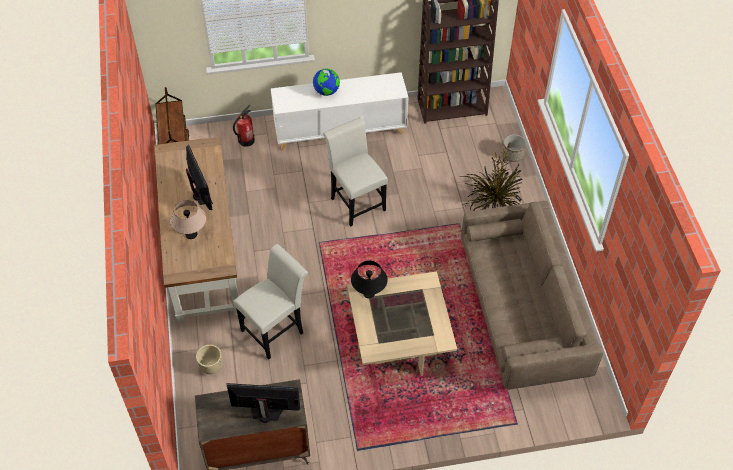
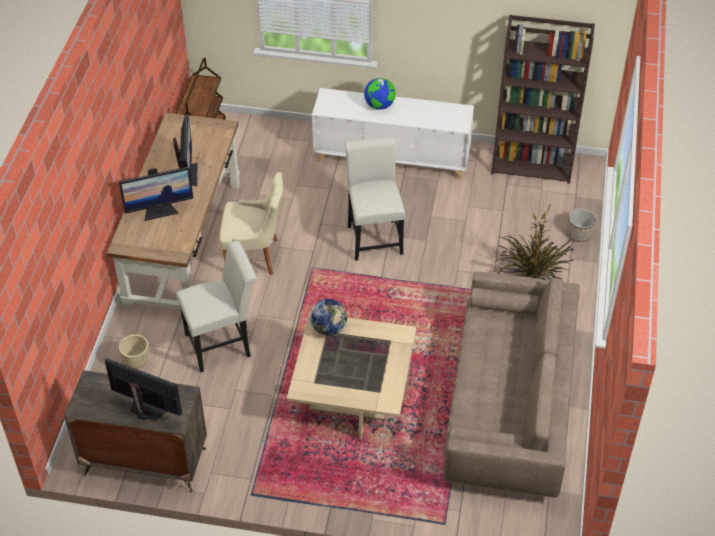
camera: 20 degrees right, 5 degrees down
(191, 234) = (159, 211): beige table lamp -> monitor
(246, 140) = (283, 142): fire extinguisher -> none
(267, 246) = (254, 256): none -> beige chair
(369, 293) = (329, 328): black table lamp -> globe

